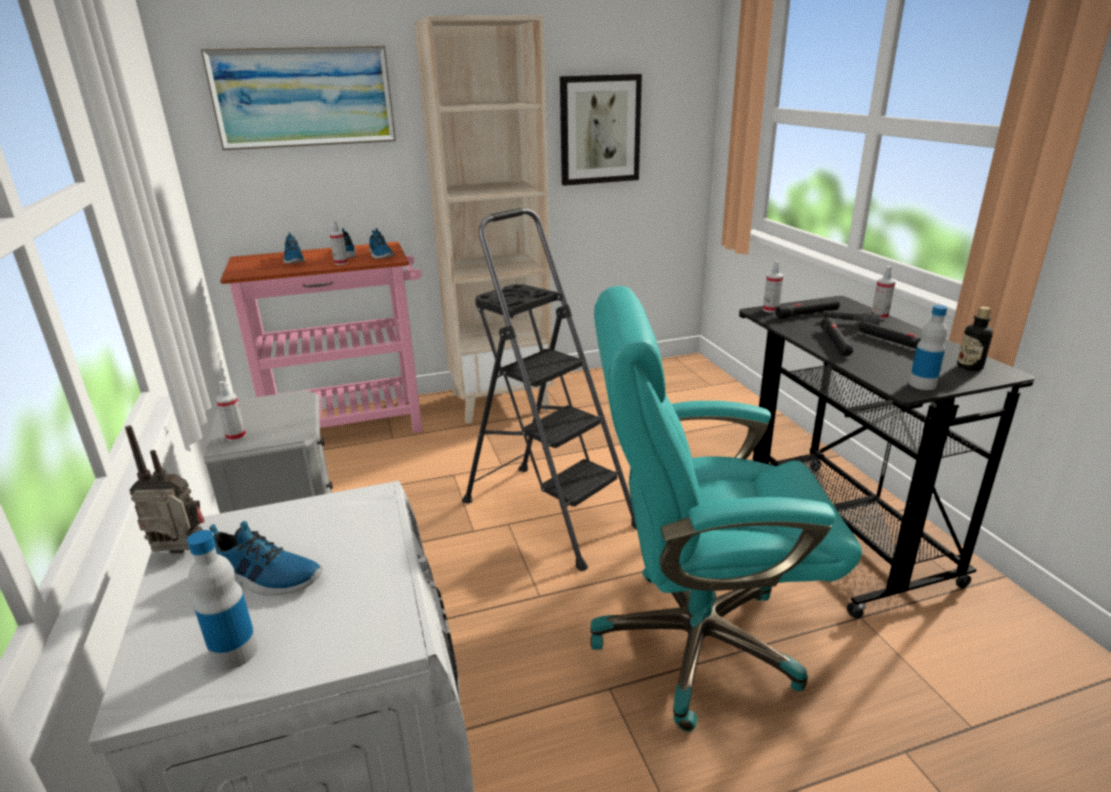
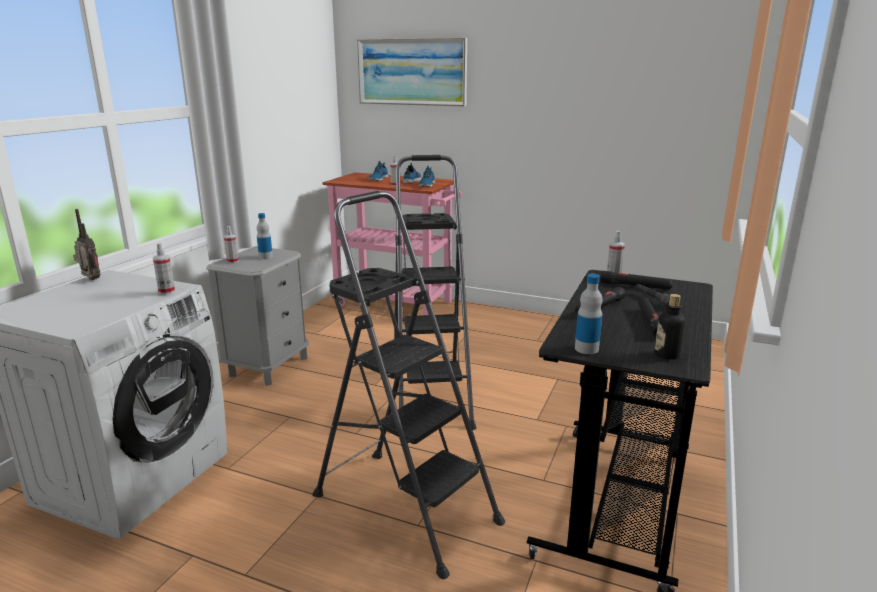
camera: 40 degrees right, 5 degrees down
(234, 652) = (38, 312): bottle -> bottle (265, 257)
(264, 577) = (92, 296): shoe -> none
(501, 401) = (504, 321): beige bookcase -> none
(599, 130) = (635, 111): picture -> none
(701, 641) = (403, 506): turquoise office chair -> step ladder
(879, 316) = (696, 304): spray bottle -> spray bottle (166, 291)

